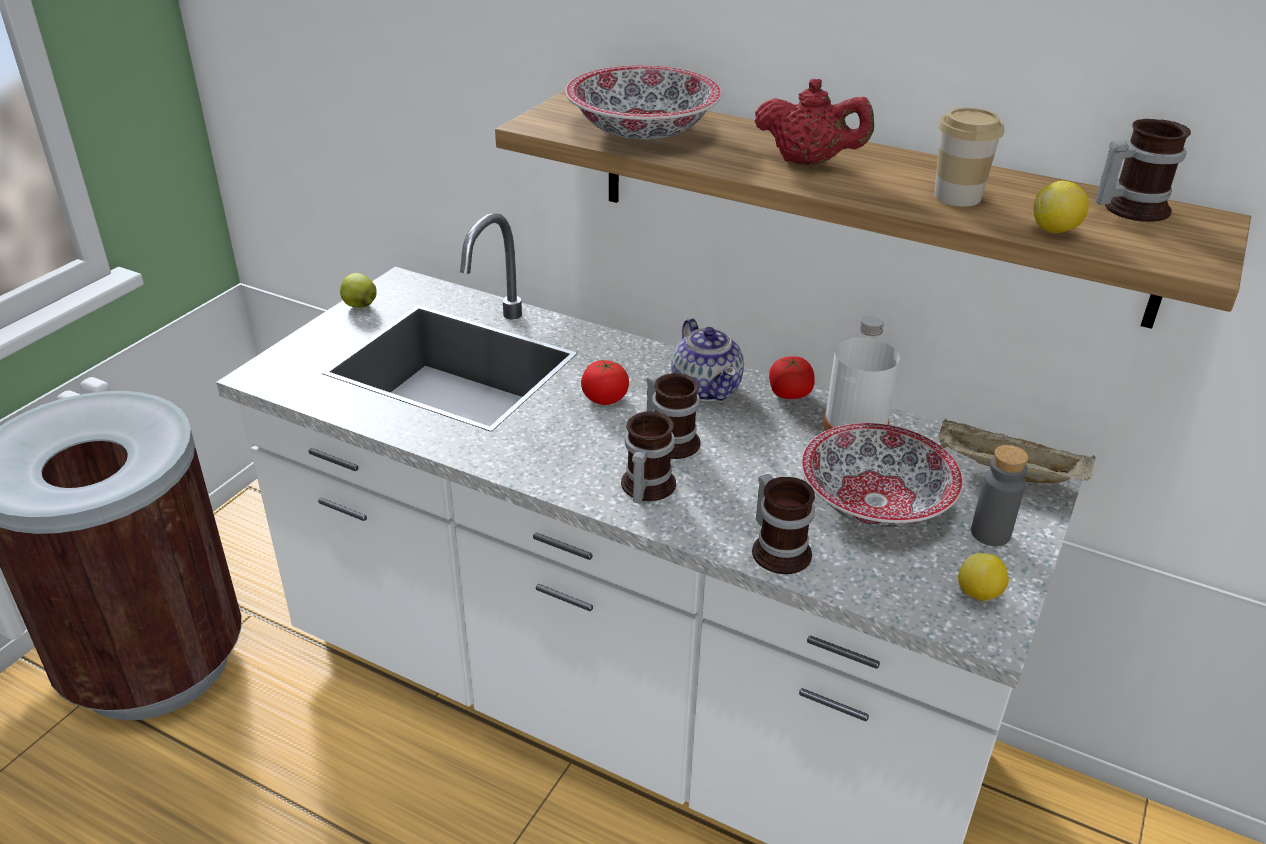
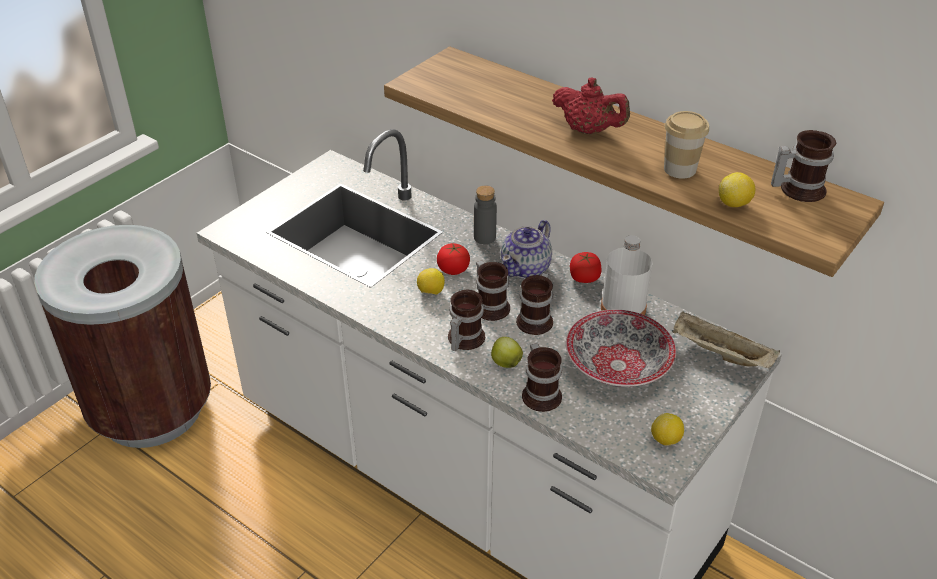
camera: 10 degrees right, 5 degrees up
(359, 305) = (300, 180): apple -> apple (505, 362)
(581, 430) = (431, 292): none -> lemon
(643, 131) = (484, 94): bowl -> none
(706, 388) = (526, 268): teapot -> teapot turned 45 degrees clockwise
(743, 452) = (537, 320): none -> mug
(990, 533) = (690, 398): grey bottle -> grey bottle (484, 237)

